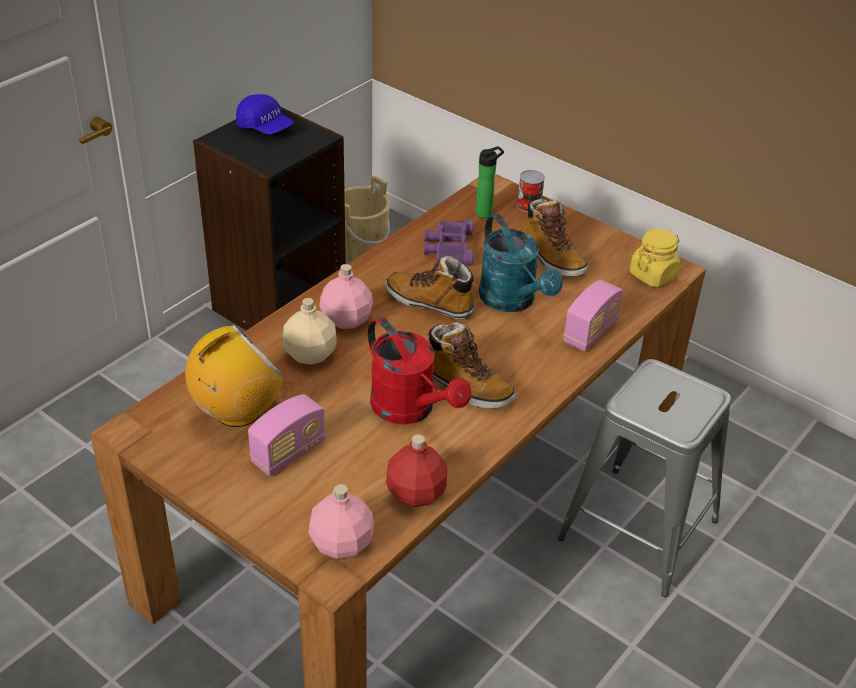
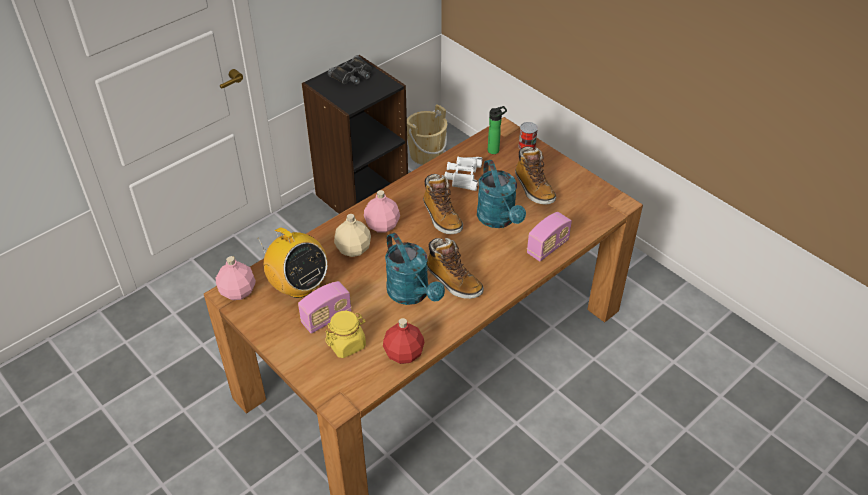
camera: 10 degrees right, 5 degrees up
(237, 412) = (298, 286): radio -> radio turned 75 degrees clockwise
(265, 127) = (352, 75): blue cap -> black binoculars
(341, 544) = (348, 384): pink bottle -> pink bottle (237, 292)
(410, 409) = (412, 294): red watering can -> turquoise watering can
(430, 303) = (441, 217): boot -> boot turned 150 degrees counterclockwise
(449, 248) = (463, 176): purple binoculars -> white binoculars
(638, 529) = (582, 380): grey stool -> none
(653, 275) = (603, 206): yellow jar -> yellow jar (347, 344)

